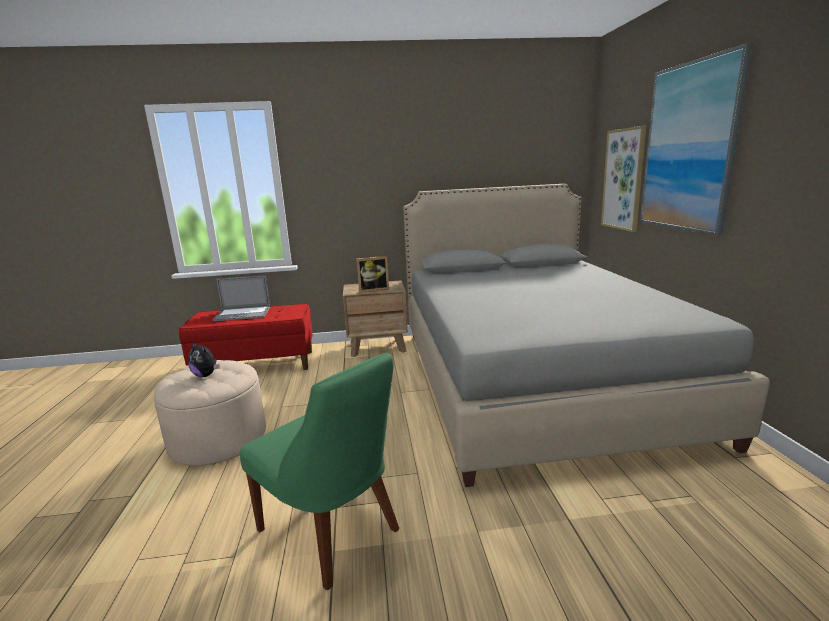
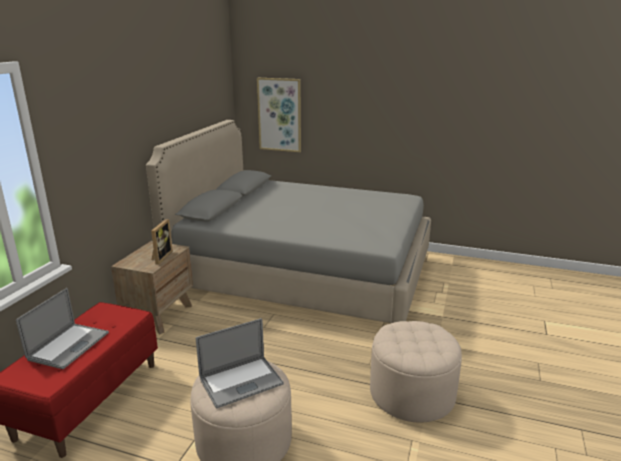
camera: 65 degrees left, 5 degrees up
(206, 375) = (241, 381): plush toy -> laptop
(332, 532) = (412, 394): green chair -> beige ottoman
(689, 148) = (343, 98): picture -> none

